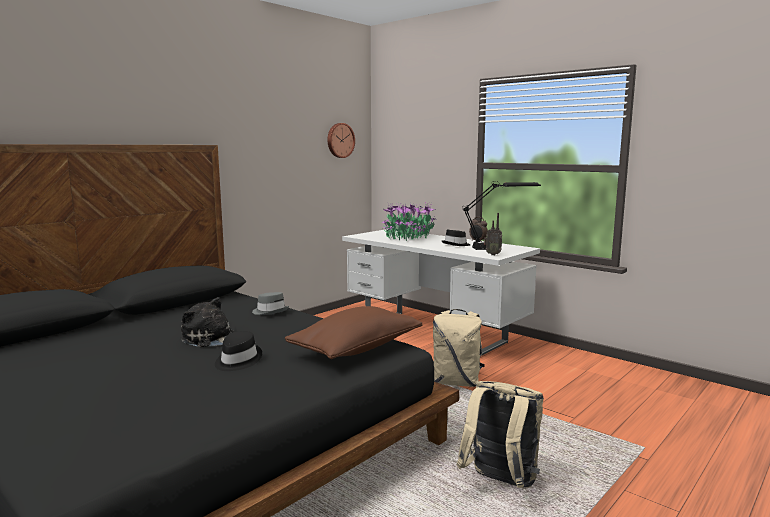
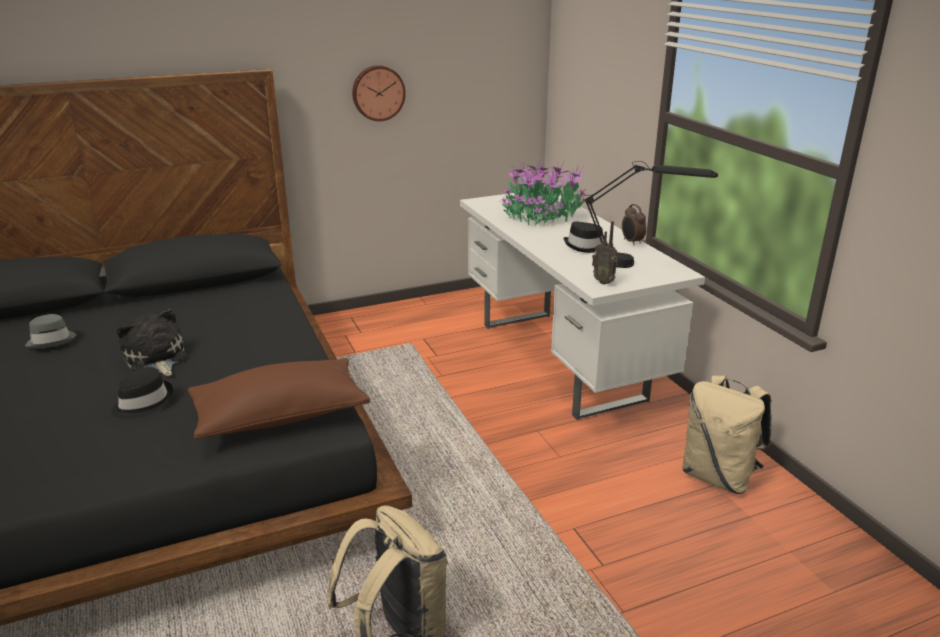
camera: 25 degrees right, 15 degrees up
(270, 311) = (270, 320): grey hat -> grey hat (52, 340)
(340, 140) = (488, 47): wall clock -> wall clock (378, 93)
(457, 382) = (505, 456): beige backpack -> beige backpack (718, 477)

